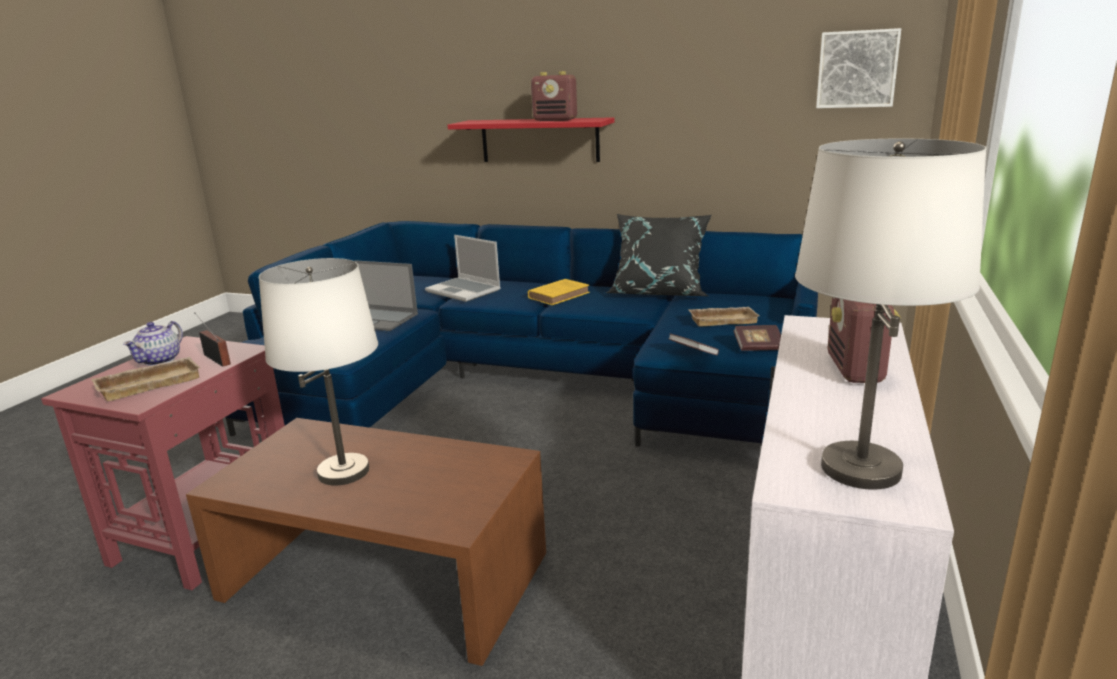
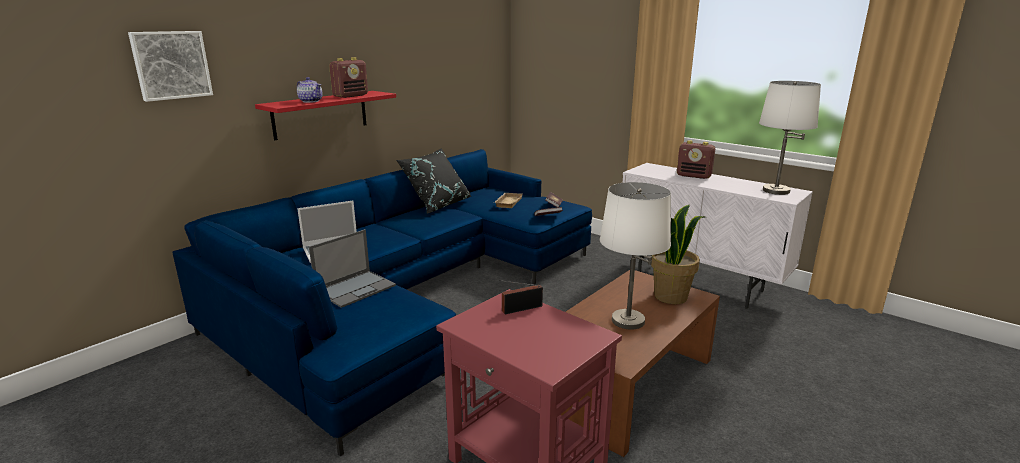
camera: 70 degrees left, 0 degrees up
(150, 383) = (556, 334): beige tray -> none
(160, 360) = (500, 333): teapot -> teapot (310, 101)
(443, 496) = (670, 296): none -> potted plant
(560, 295) = (401, 226): yellow book -> none
(857, 69) = (485, 53): picture -> picture (171, 65)

